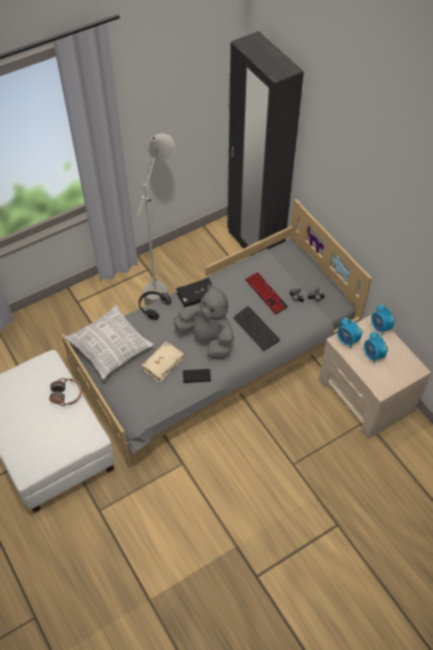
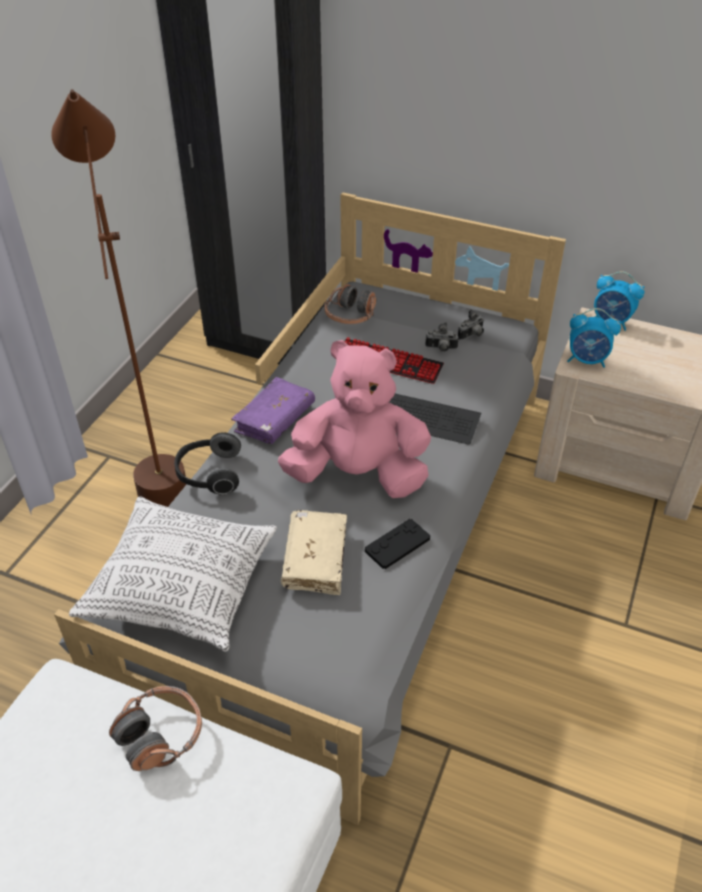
camera: 35 degrees left, 10 degrees down
(162, 285) = (156, 467): grey floor lamp -> brown floor lamp
(196, 296) = (275, 419): black book -> purple book
(207, 339) = (358, 475): grey plush toy -> pink plush toy
(271, 260) = (350, 315): none -> headphones
(373, 355) = (644, 361): alarm clock -> none

